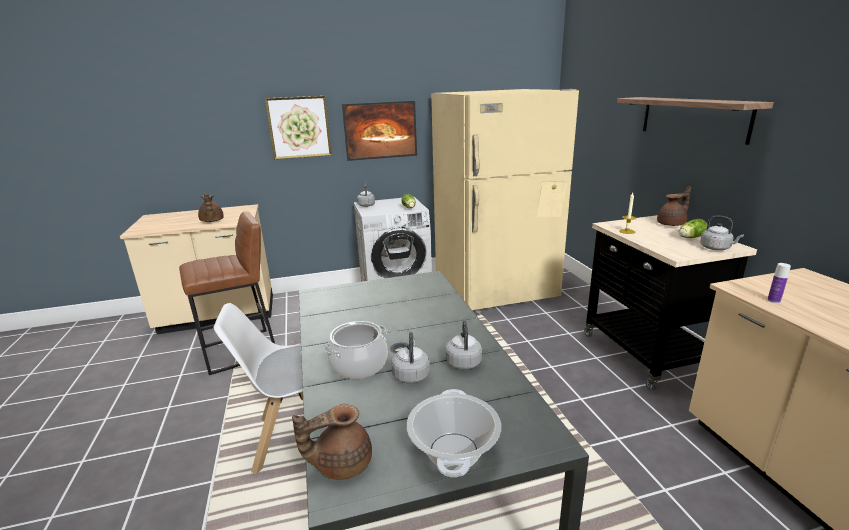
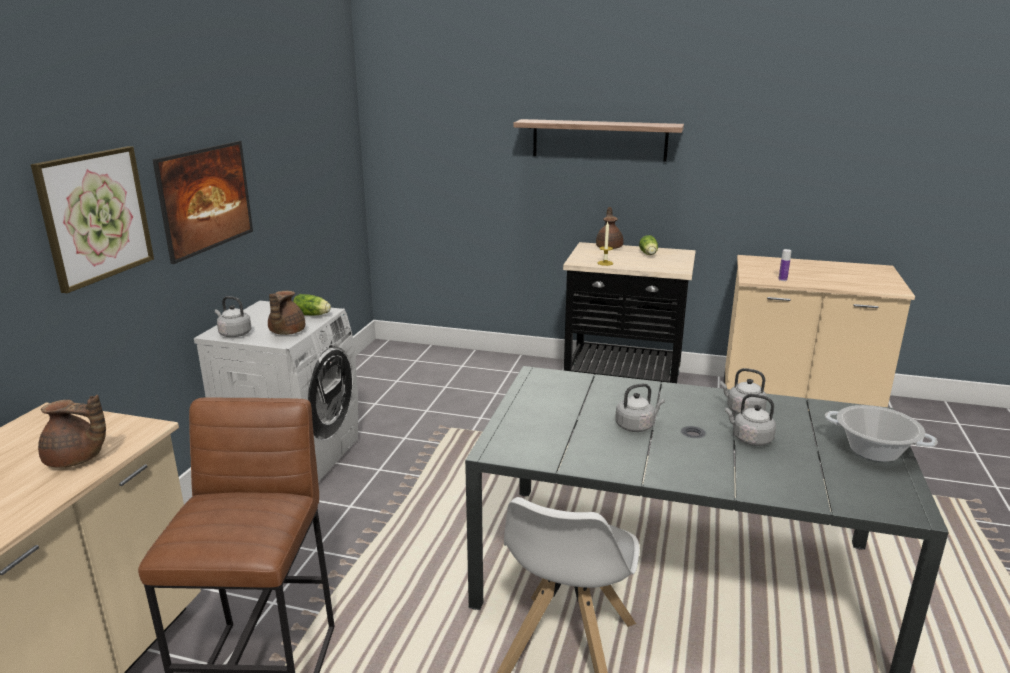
camera: 60 degrees left, 0 degrees up
(341, 463) = (874, 502): brown teapot -> brown teapot (286, 332)
(359, 364) = (712, 460): cooking pot -> none
(495, 285) = (393, 393): beige fridge -> none
(716, 248) = (680, 257): grey kettle -> grey kettle (636, 426)

